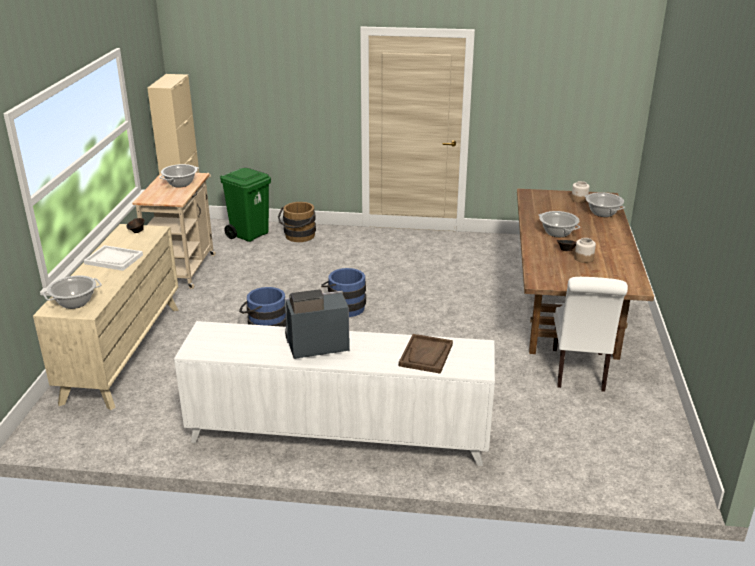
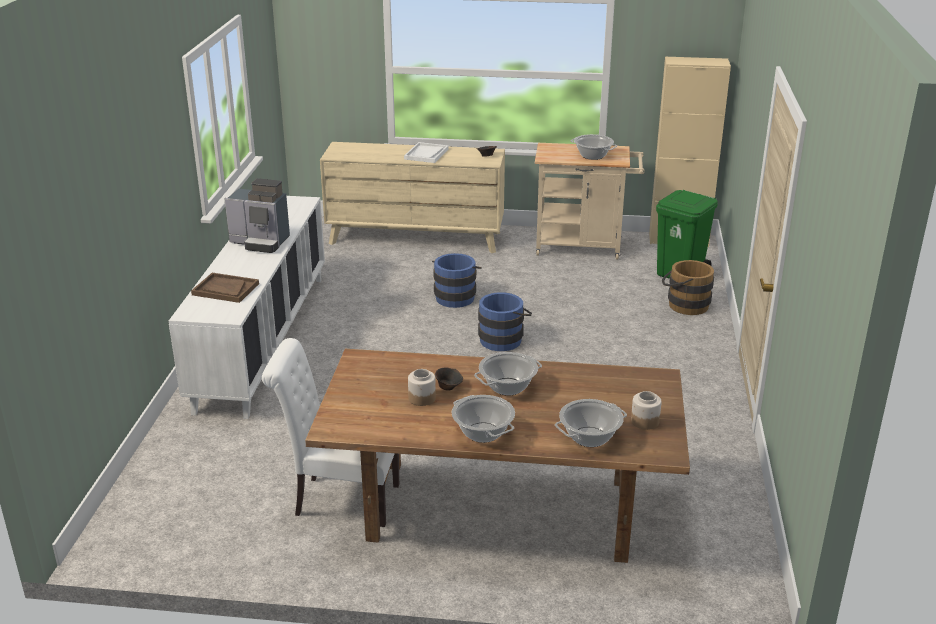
camera: 90 degrees right, 0 degrees up
(75, 302) = (349, 150): cooking pot -> cooking pot (483, 433)
(315, 346) = (261, 242): coffee machine -> coffee machine turned 120 degrees clockwise

